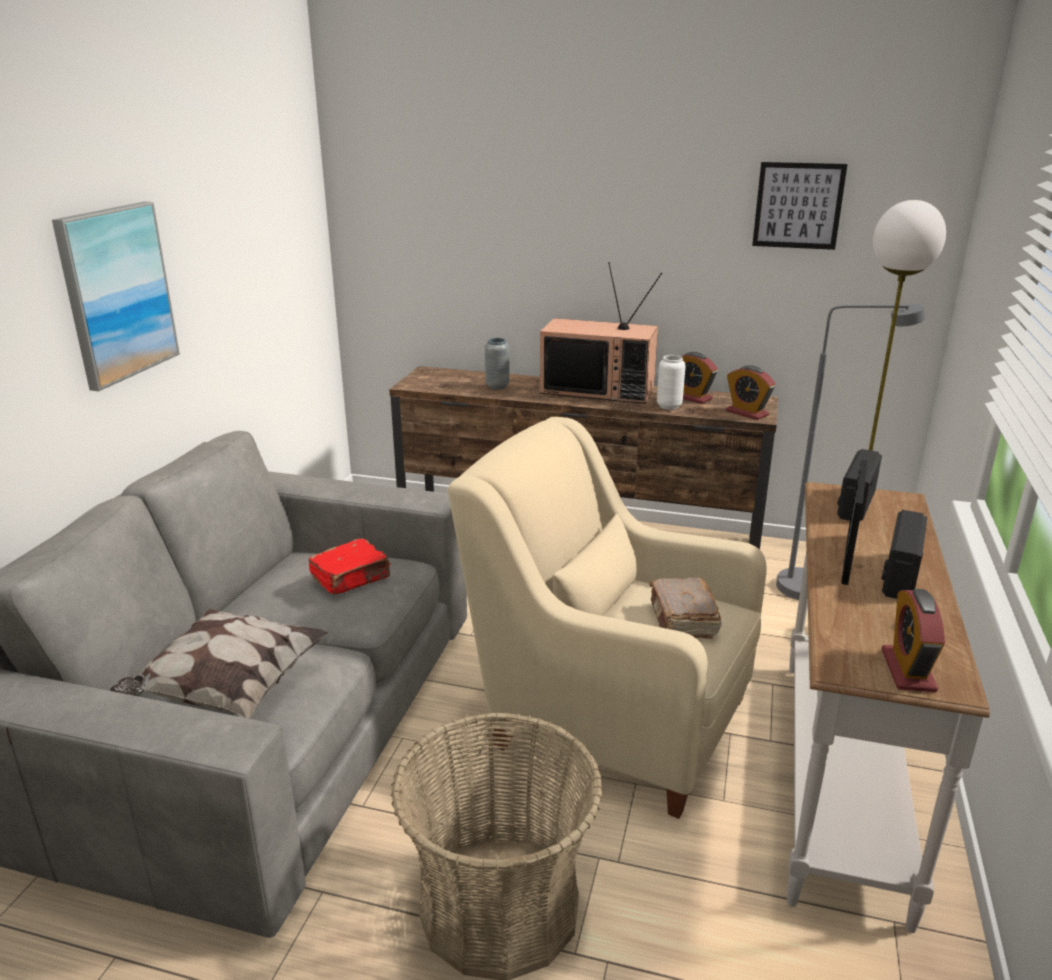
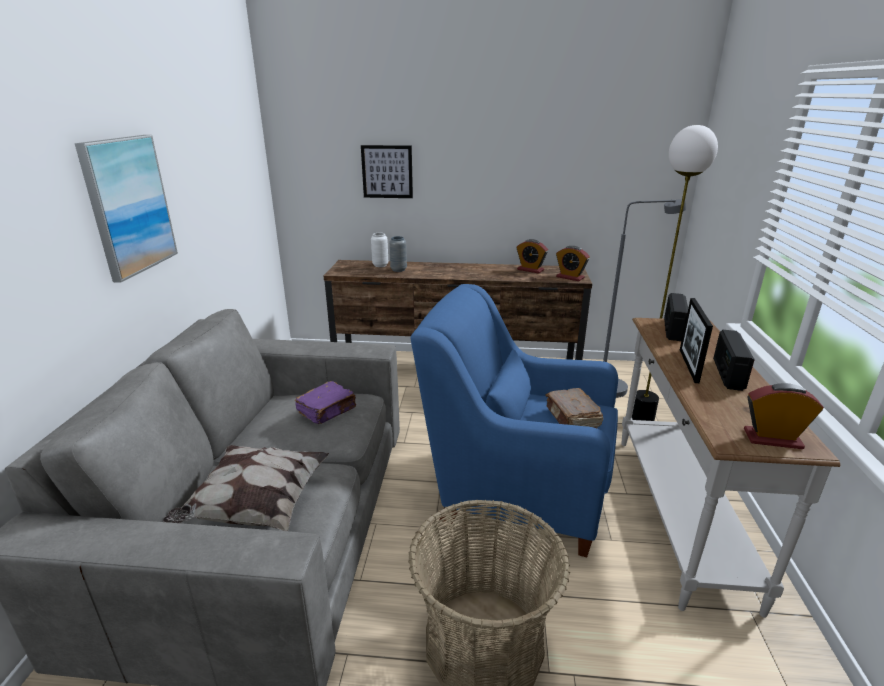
camera: 10 degrees left, 0 degrees up
(352, 578) = (327, 411): red book -> purple book
(599, 390) = (468, 268): television -> none
(608, 716) = (516, 489): beige armchair -> blue armchair
(669, 406) = (518, 276): white vase -> white vase (380, 265)
(798, 205) = (595, 139): picture -> picture (387, 172)
(908, 670) = (772, 439): alarm clock -> alarm clock turned 105 degrees clockwise

